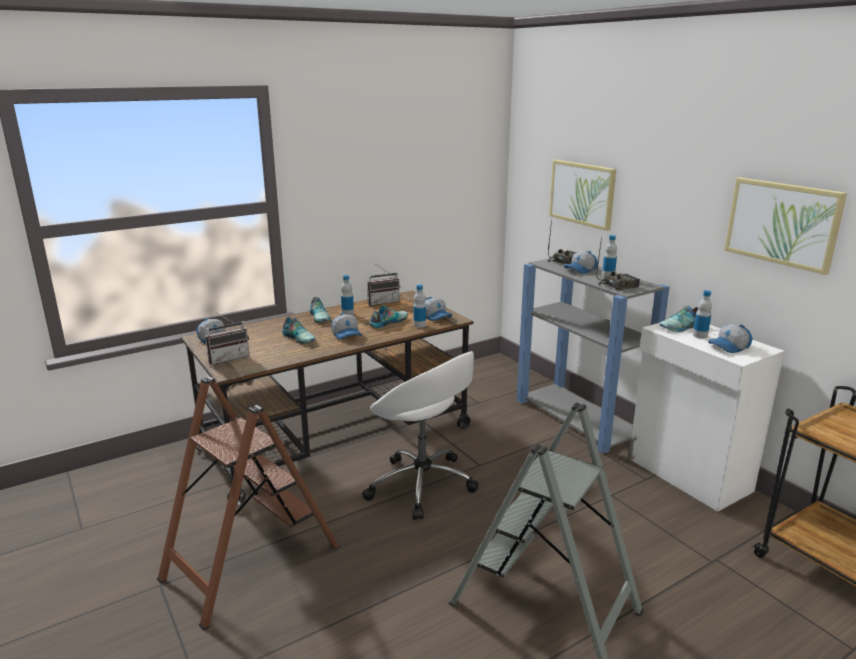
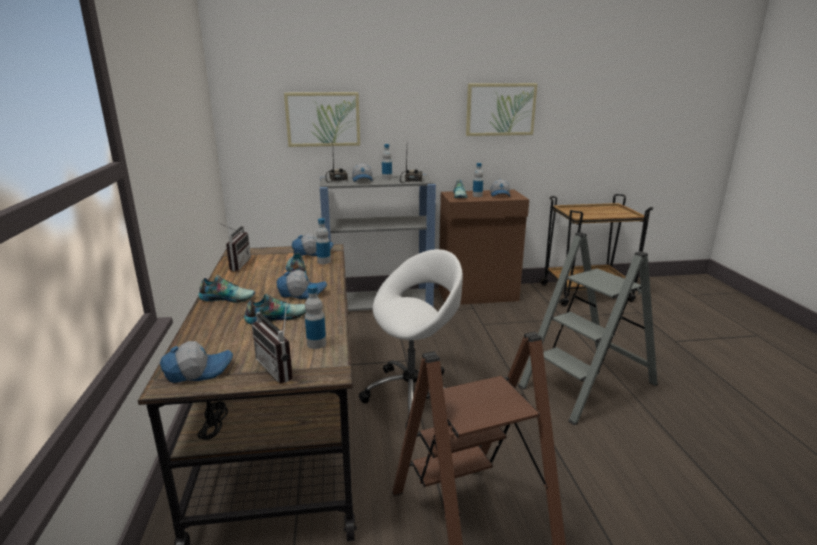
camera: 65 degrees left, 0 degrees up
(228, 358) = (281, 368): radio -> radio turned 150 degrees clockwise
(347, 314) = (242, 284): bottle -> bottle (316, 344)
(688, 475) = (478, 295): white cabinet -> brown cabinet

